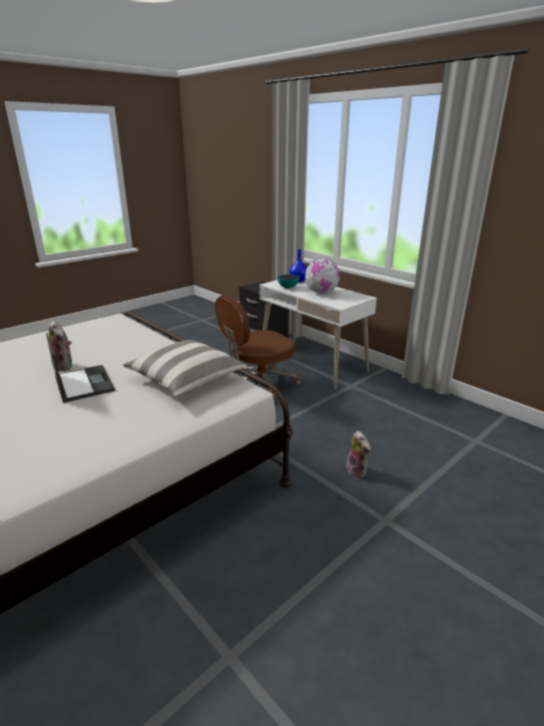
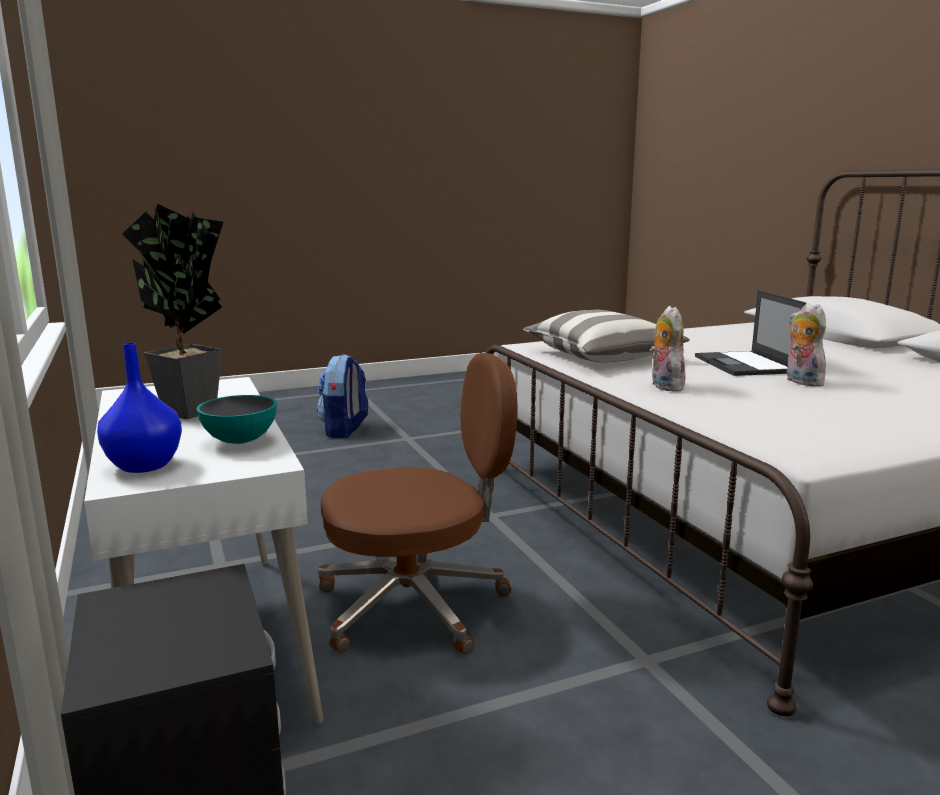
camera: 160 degrees left, 10 degrees down
(321, 293) = (191, 414): globe -> potted plant
(358, 471) = (387, 465): plush toy -> plush toy (664, 386)
(456, 520) = (344, 430): none -> backpack

